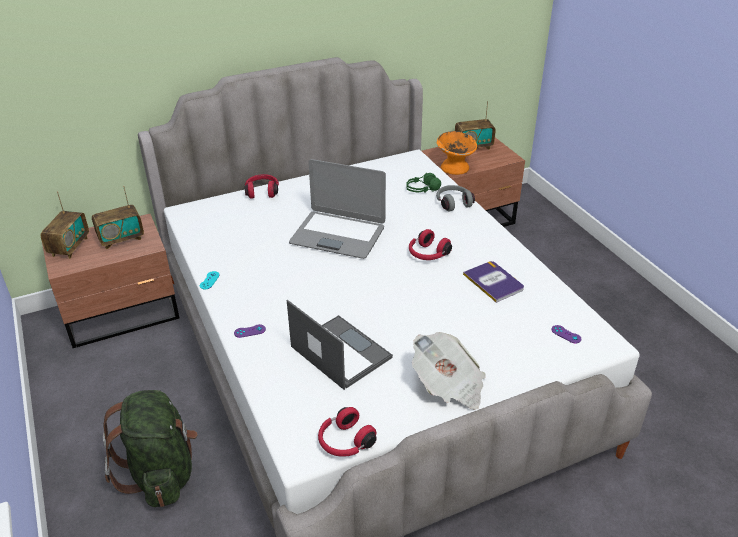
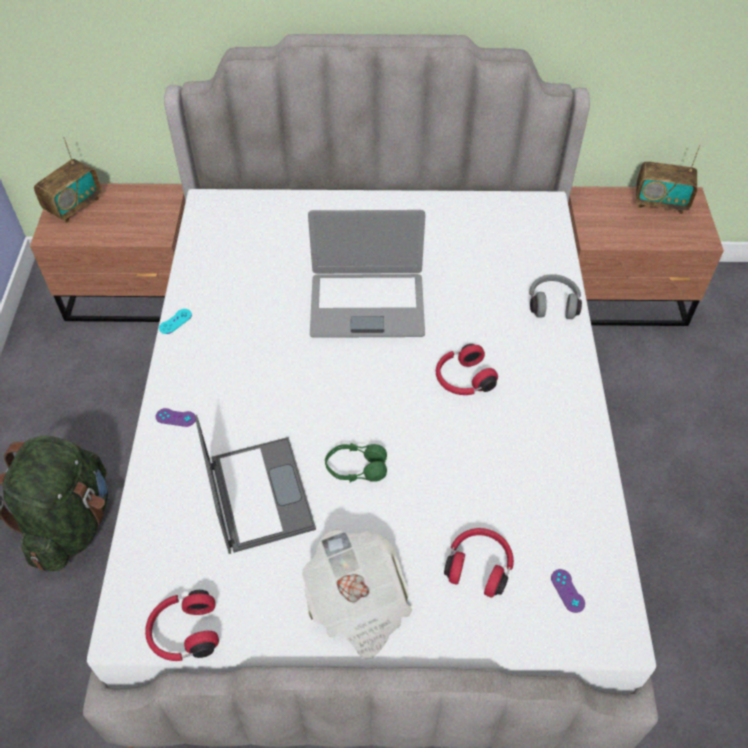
camera: 25 degrees right, 15 degrees up
(121, 239) = (133, 213): radio -> none
(262, 192) = (316, 201): red headphones -> red headphones (479, 566)
(338, 235) = (367, 305): laptop -> laptop turned 45 degrees counterclockwise
(422, 189) = (524, 265): green headphones -> green headphones (356, 468)
(455, 167) = (610, 232): orange bowl -> none
(493, 282) = (523, 460): book -> none

